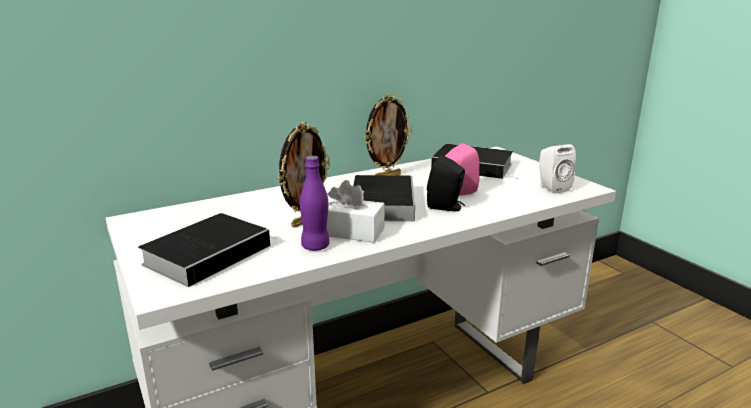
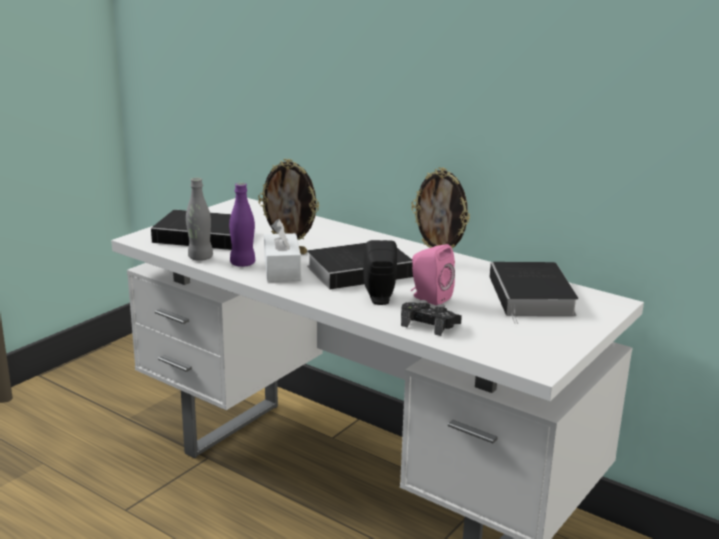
camera: 65 degrees right, 0 degrees up
(274, 265) = (200, 258): none -> grey bottle
(507, 201) = (429, 324): none -> black game controller
(551, 187) = (508, 345): white speaker -> none

